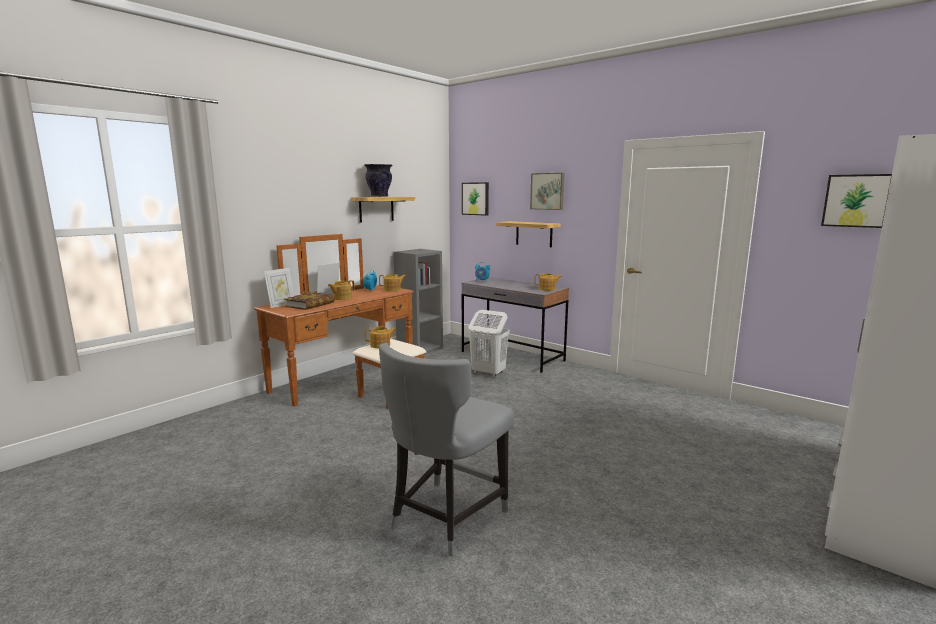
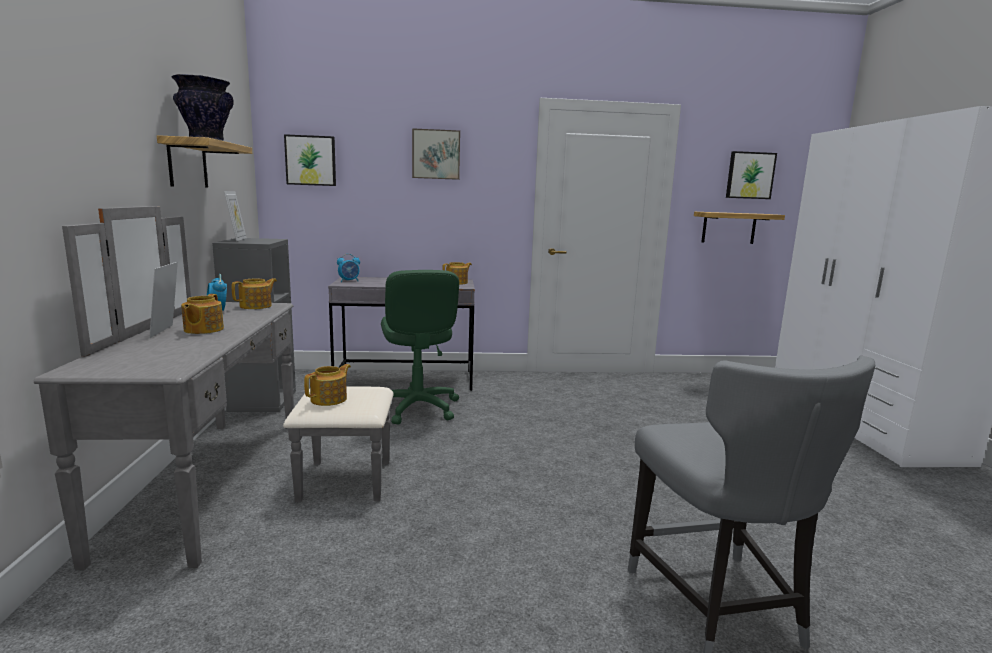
camera: 45 degrees left, 0 degrees up
(281, 305) = (101, 361): picture frame -> picture frame (237, 239)
(310, 304) = (173, 350): book -> none
(355, 381) = (243, 480): brown dresser -> grey dresser
(488, 373) = (417, 408): white laundry basket -> green office chair
(534, 234) = (416, 212): shelf -> shelf (728, 228)

